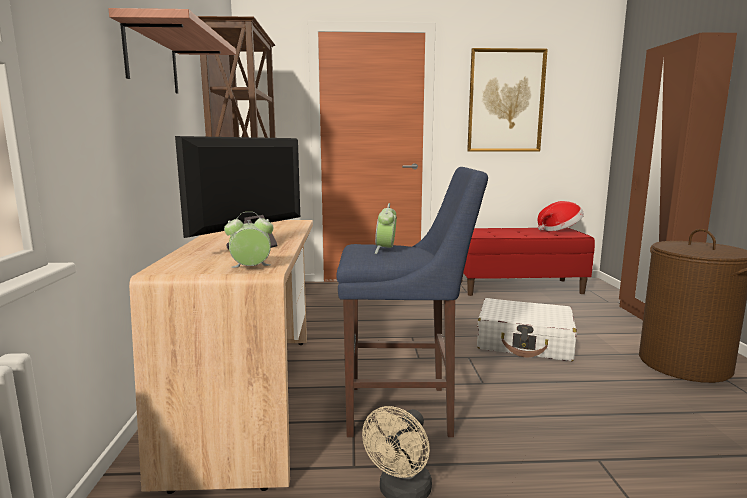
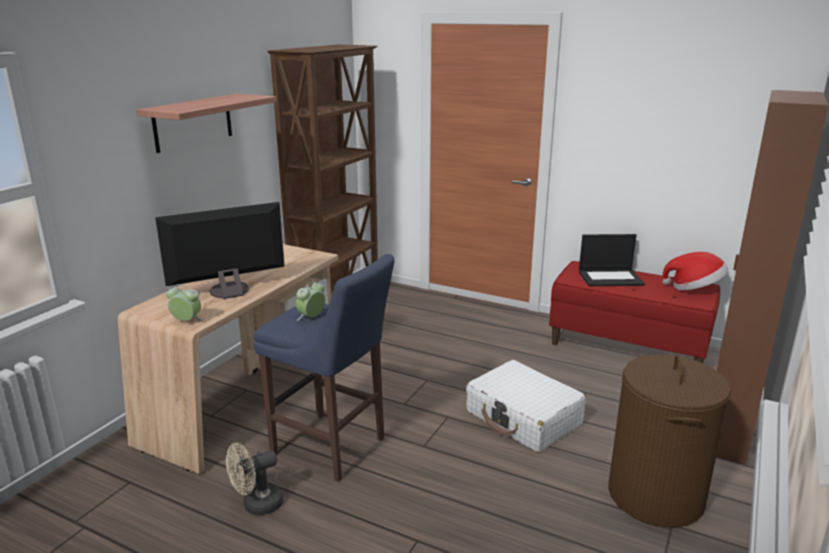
camera: 30 degrees right, 10 degrees up
(501, 232) = (611, 278): none -> laptop
(505, 101) = (646, 113): picture -> none

